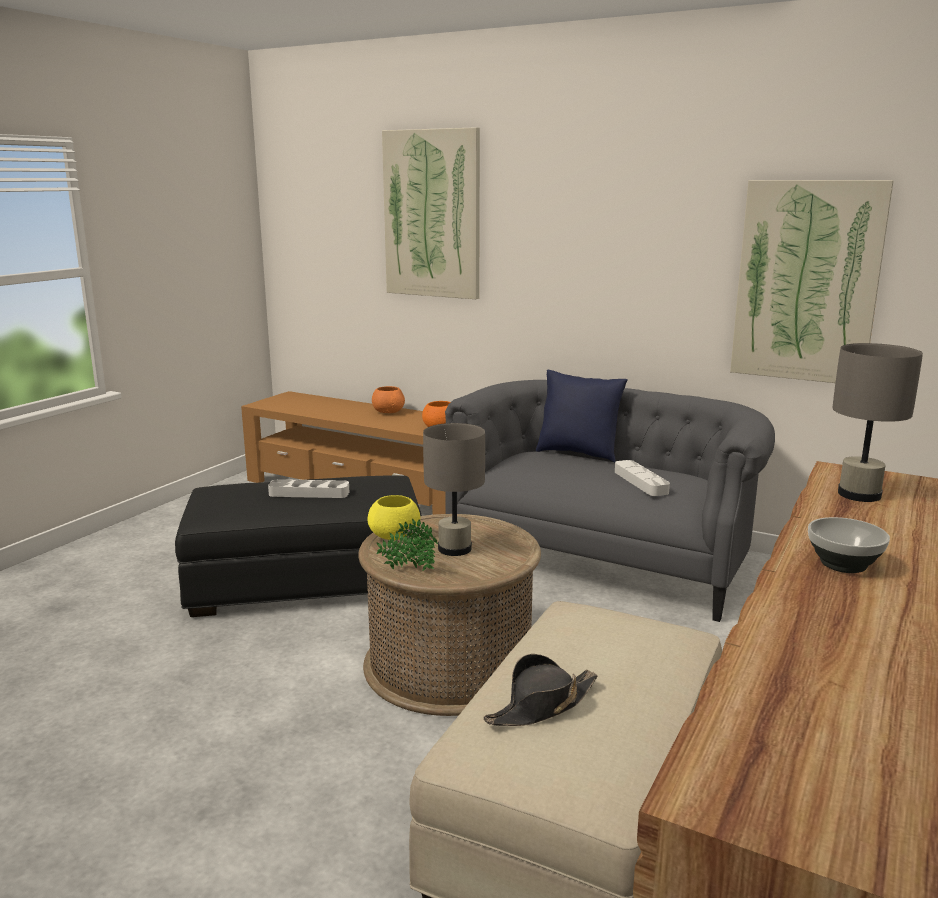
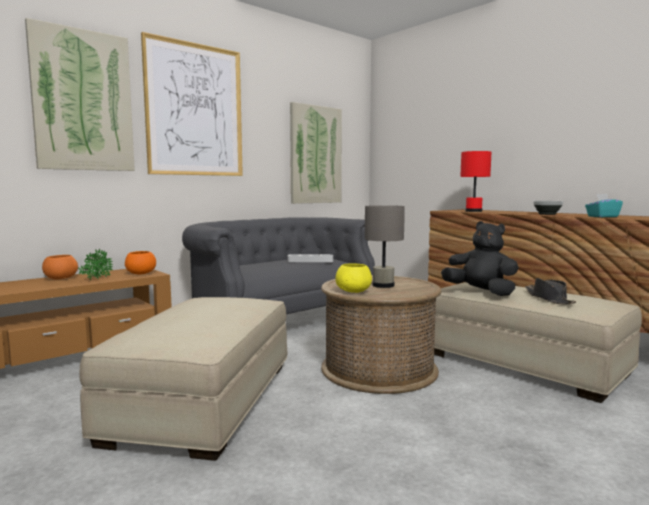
camera: 70 degrees left, 10 degrees down
(307, 580) = (204, 399): black ottoman -> beige ottoman
(309, 493) = (203, 313): grey tray -> none
(408, 569) = (410, 292): potted plant -> potted plant (95, 280)
(554, 638) = (480, 292): none -> black plush toy
(564, 213) = (195, 110): none -> picture
(578, 453) = (248, 262): blue pillow -> none
(806, 623) = (602, 216): none -> turquoise tissue box
(859, 495) = (474, 211): grey table lamp -> red table lamp

